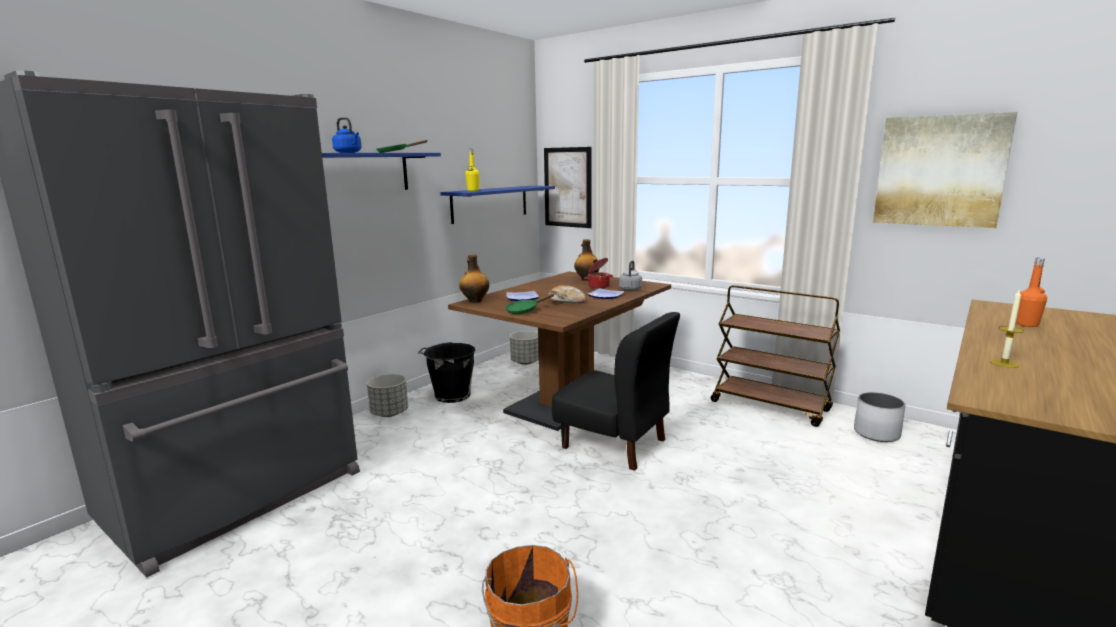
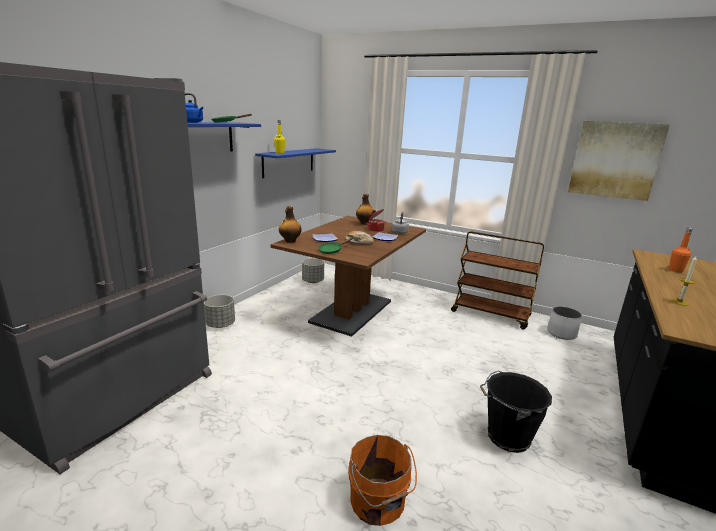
camera: 10 degrees left, 5 degrees up
(451, 395) = (264, 309): black bucket -> black bucket (506, 437)
(568, 187) = (345, 151): picture -> none
(614, 444) = (394, 345): black chair -> none

